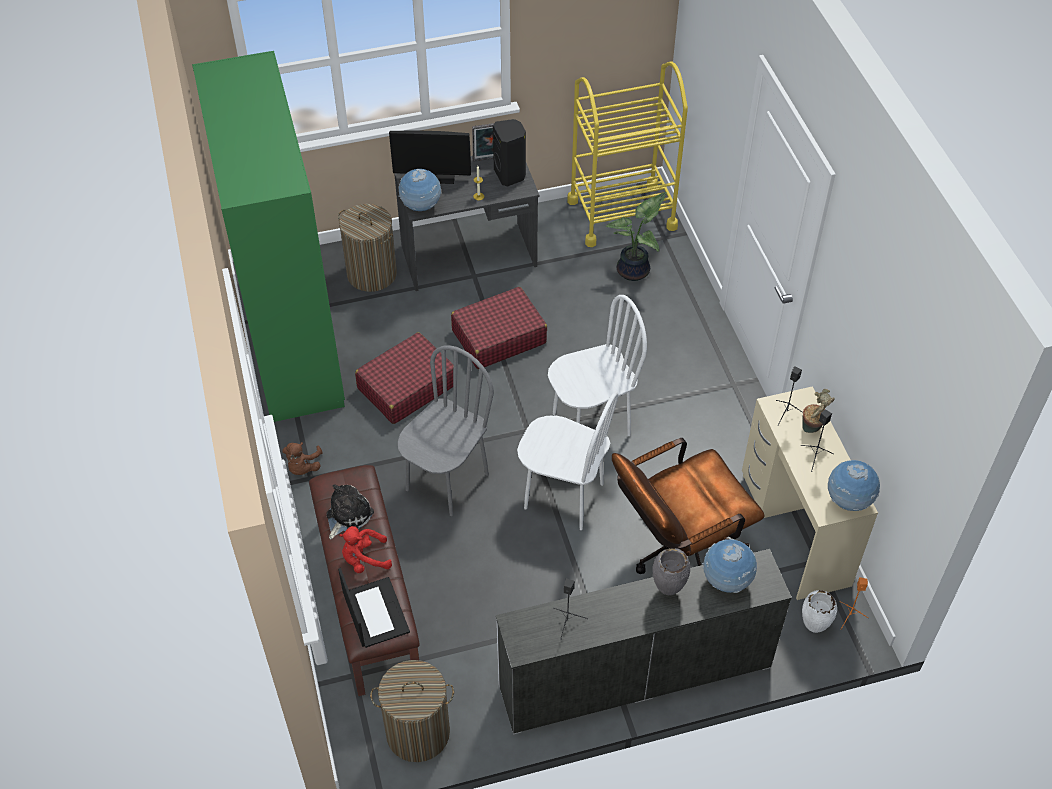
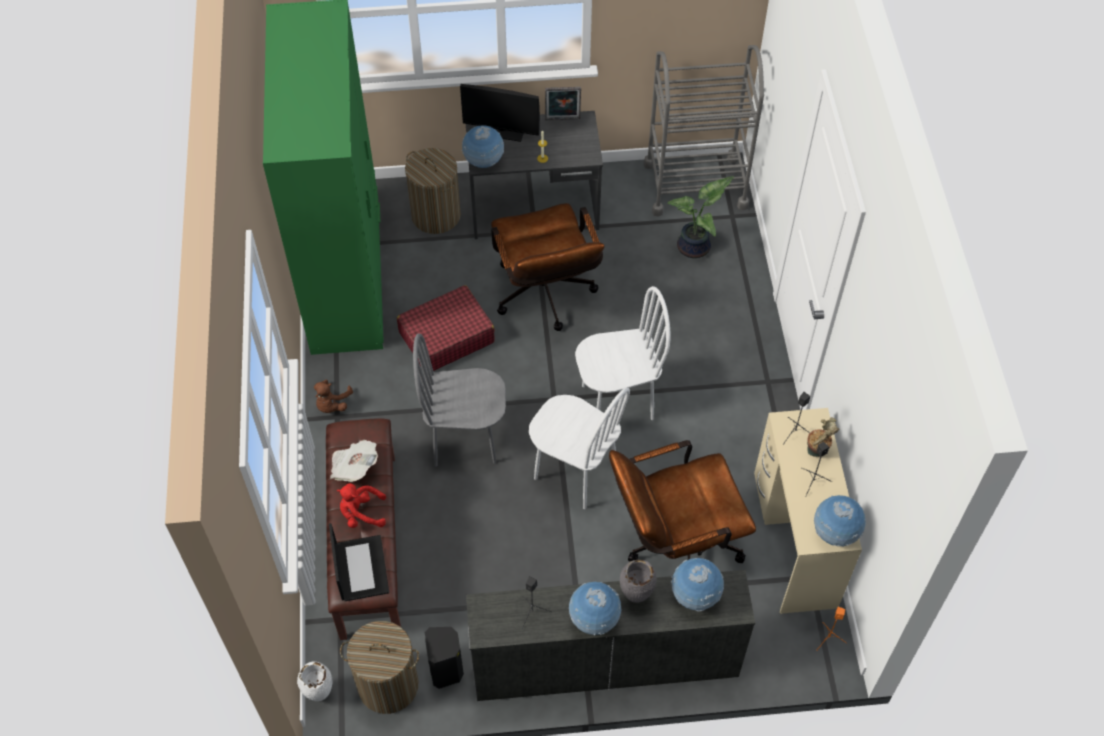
camera: 10 degrees right, 5 degrees up
(347, 515) = (354, 467): plush toy -> newspaper
(446, 481) = (465, 439): grey chair -> grey chair turned 135 degrees counterclockwise
(498, 337) = (545, 298): red suitcase -> brown office chair
(510, 175) = (579, 139): black speaker -> black speaker (447, 670)
(621, 214) = (695, 185): yellow cart -> grey cart
(631, 619) = (594, 620): none -> globe
(812, 628) = (789, 644): white vase -> white vase (319, 694)

